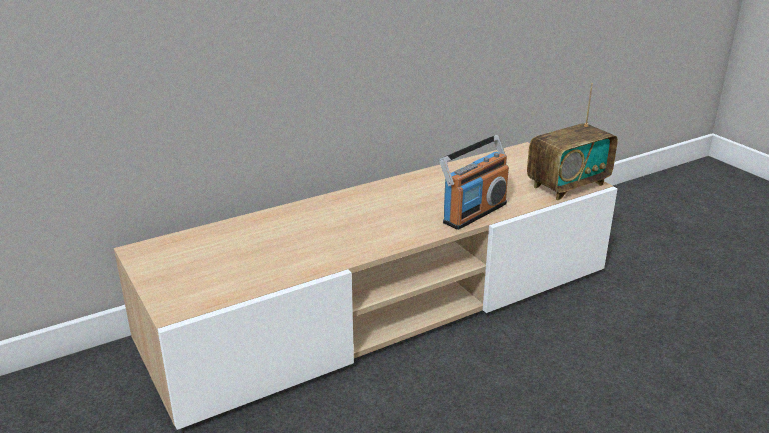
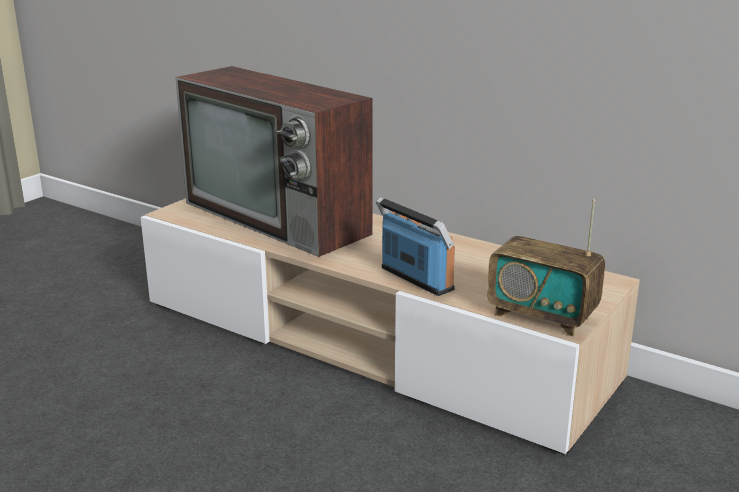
camera: 65 degrees right, 5 degrees down
(274, 244) = (279, 219): none -> television
(474, 213) = (415, 279): radio -> radio turned 150 degrees counterclockwise

